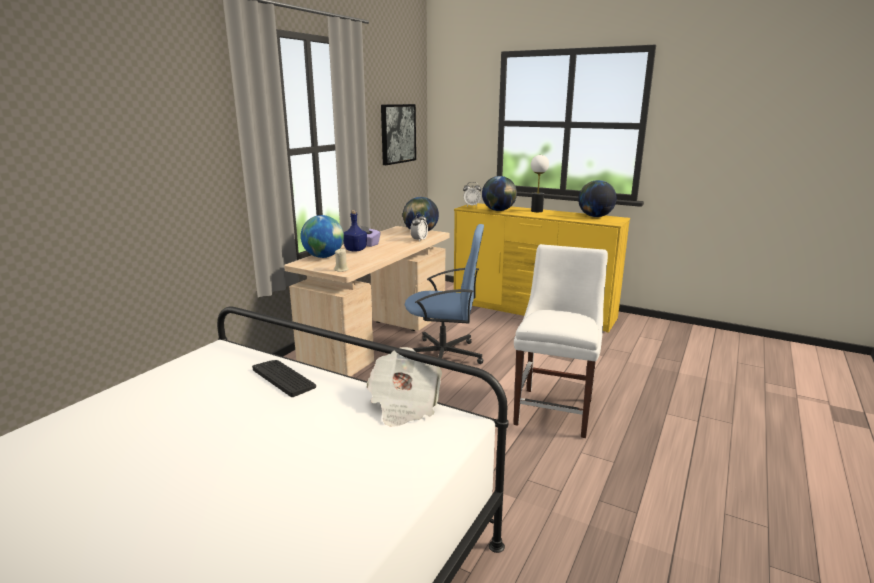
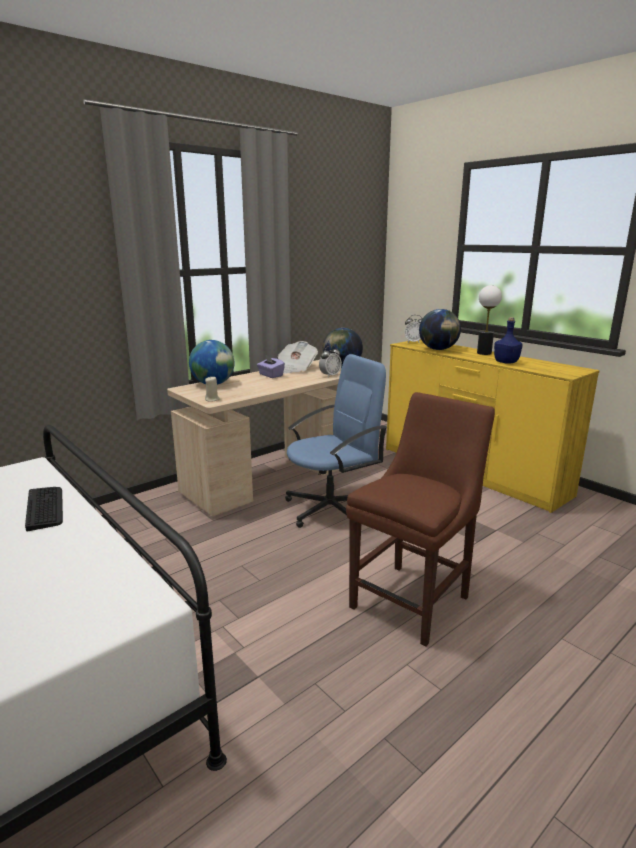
camera: 20 degrees right, 0 degrees up
(355, 250) = (252, 380): blue bottle -> blue bottle (505, 362)
(397, 133) = (341, 258): picture -> none
(404, 405) = (117, 564): newspaper -> newspaper (296, 369)
(444, 356) = (331, 508): blue office chair -> blue office chair turned 60 degrees counterclockwise
(555, 409) = (413, 599): white chair -> brown chair
(595, 216) = (551, 365): globe -> none

